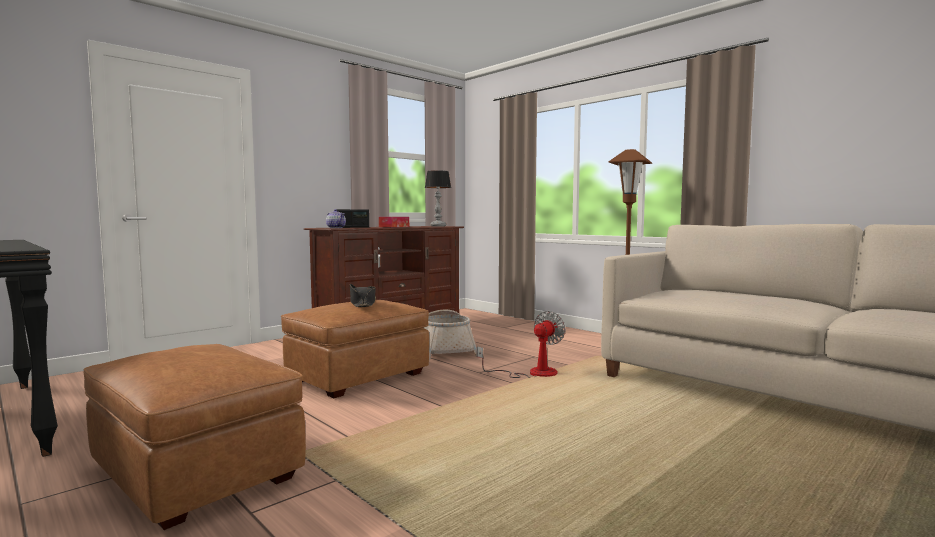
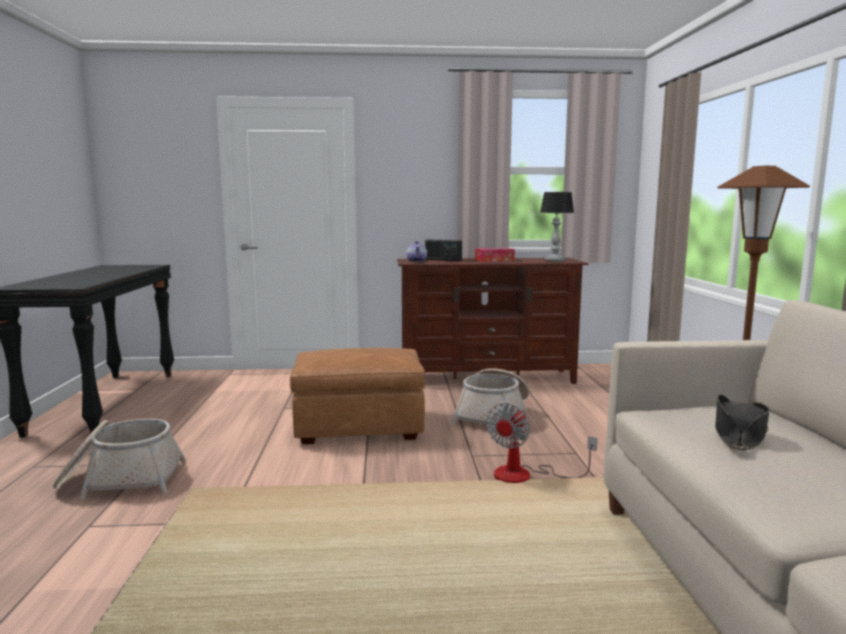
camera: 40 degrees right, 5 degrees up
(195, 473) = (121, 480): brown ottoman -> basket
(362, 303) = (361, 353): black hat -> black hat (739, 435)
(532, 373) = (525, 475): fan -> fan turned 135 degrees clockwise

